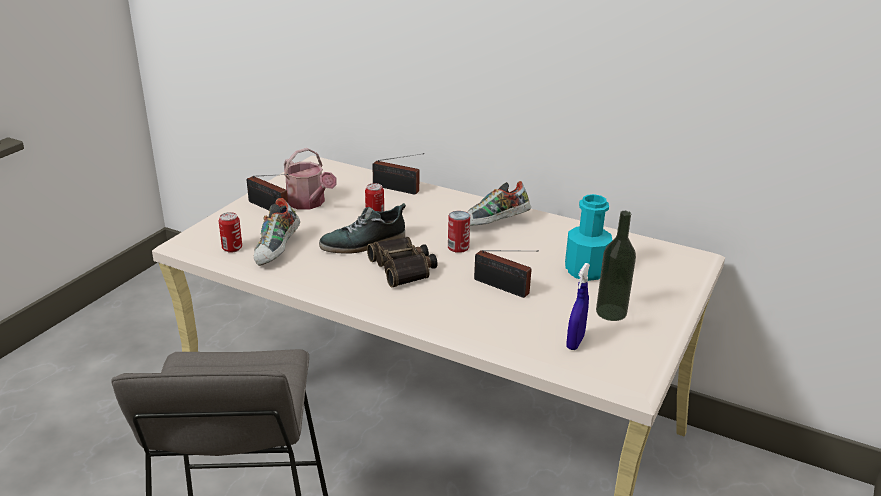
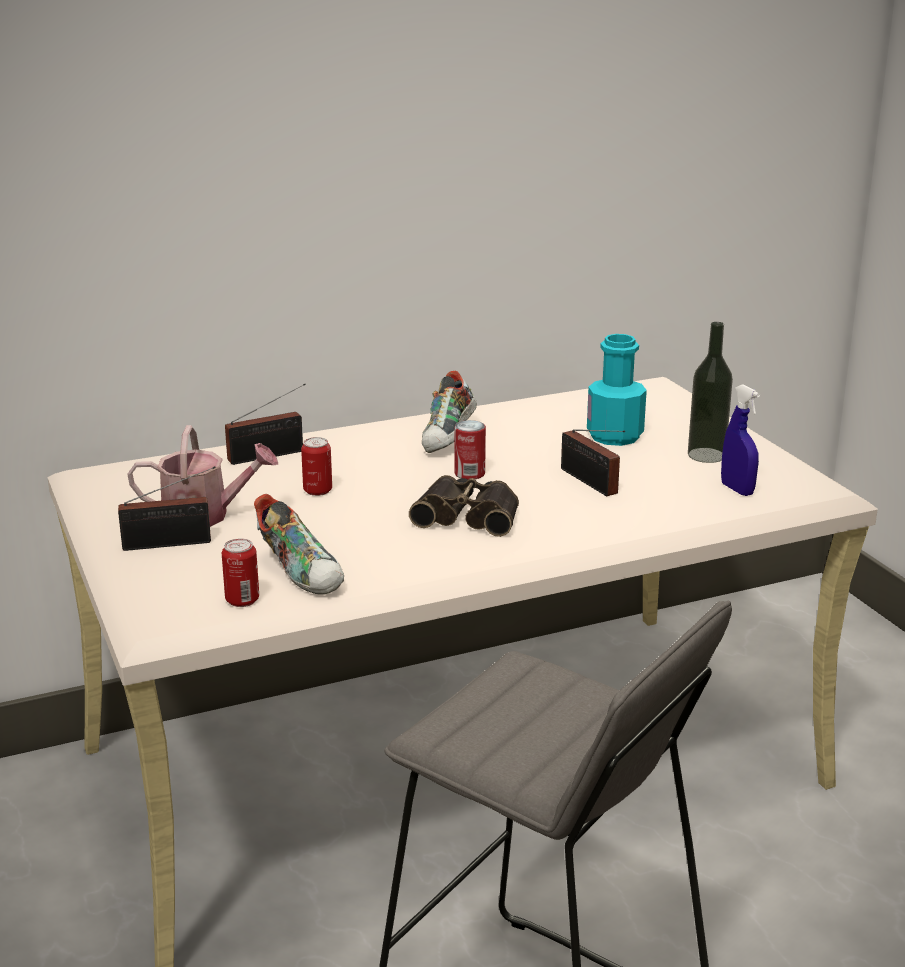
camera: 50 degrees left, 5 degrees down
(364, 243) = (372, 517): shoe -> none
(504, 288) = (590, 483): radio -> radio turned 75 degrees clockwise

